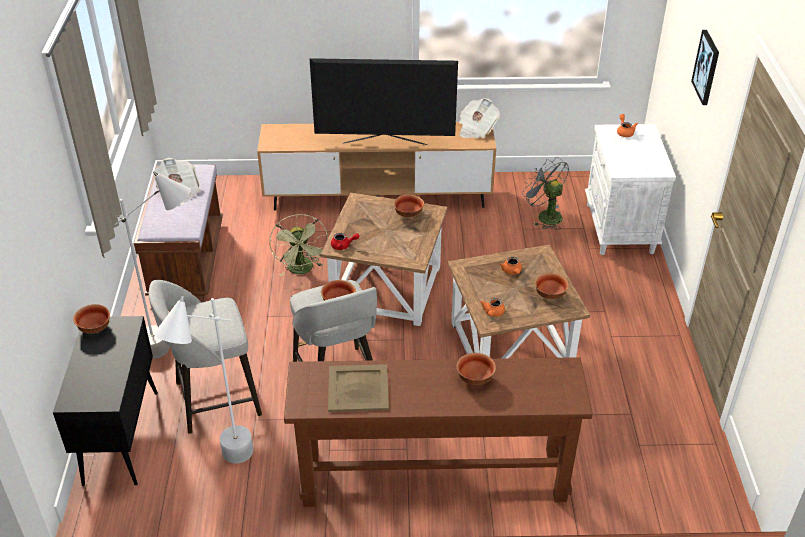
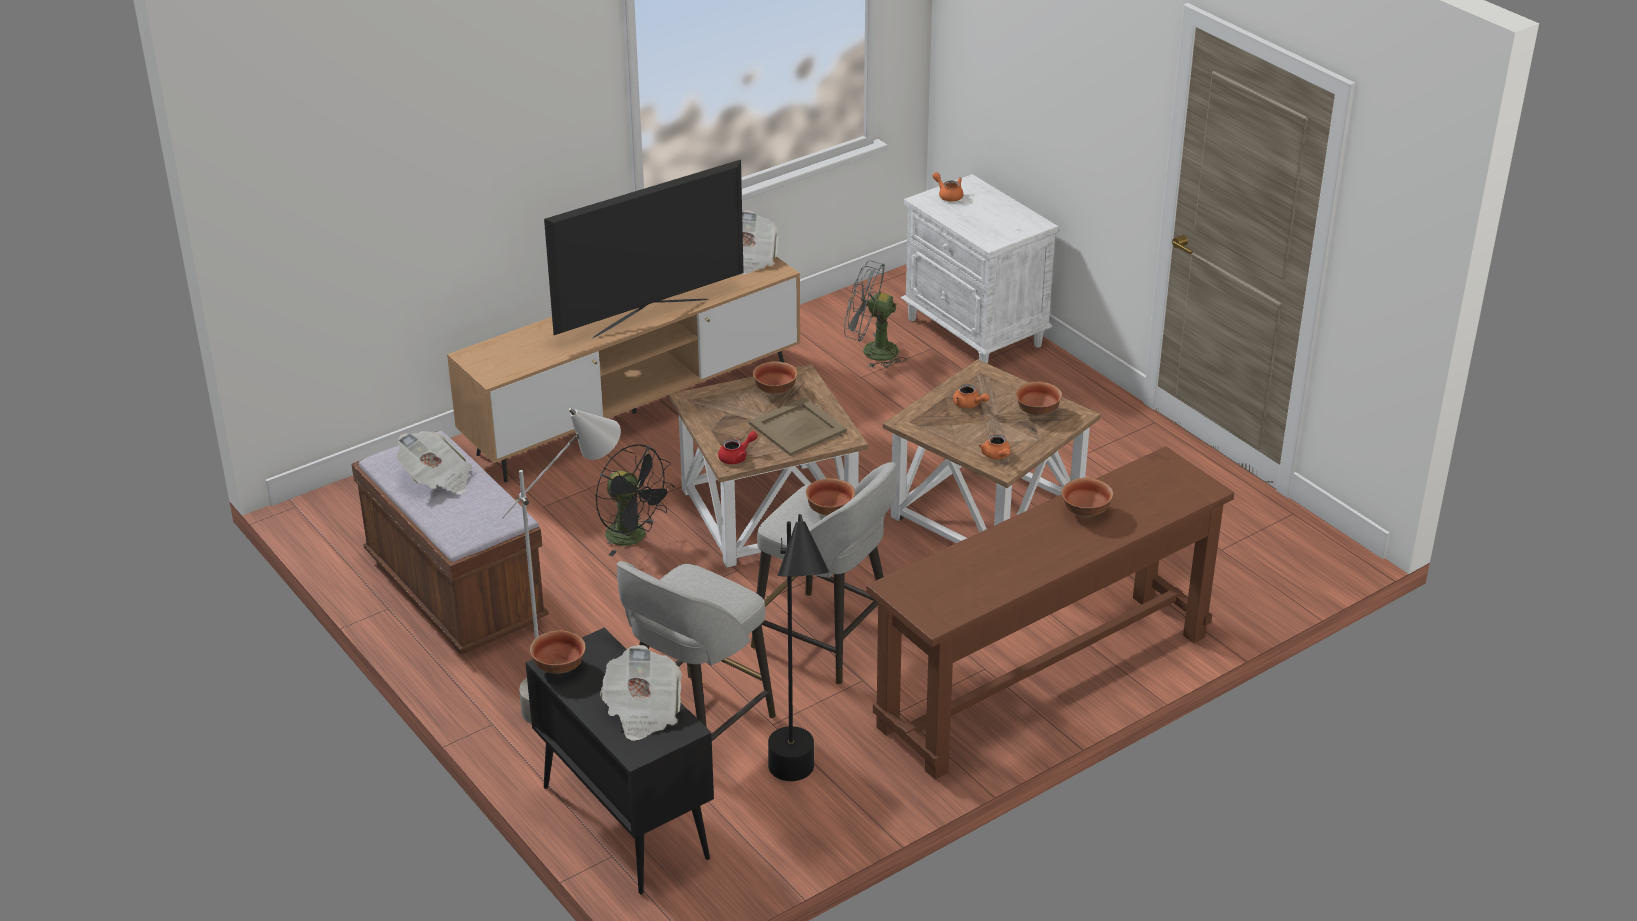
camera: 35 degrees left, 5 degrees down
(101, 378) = (642, 711): none -> newspaper
(223, 470) = (797, 792): white floor lamp -> black floor lamp
(302, 270) = (633, 537): green fan -> black fan
(358, 389) = (977, 575): beige tray -> beige tray (798, 427)
(707, 67) = (1079, 68): picture -> none

